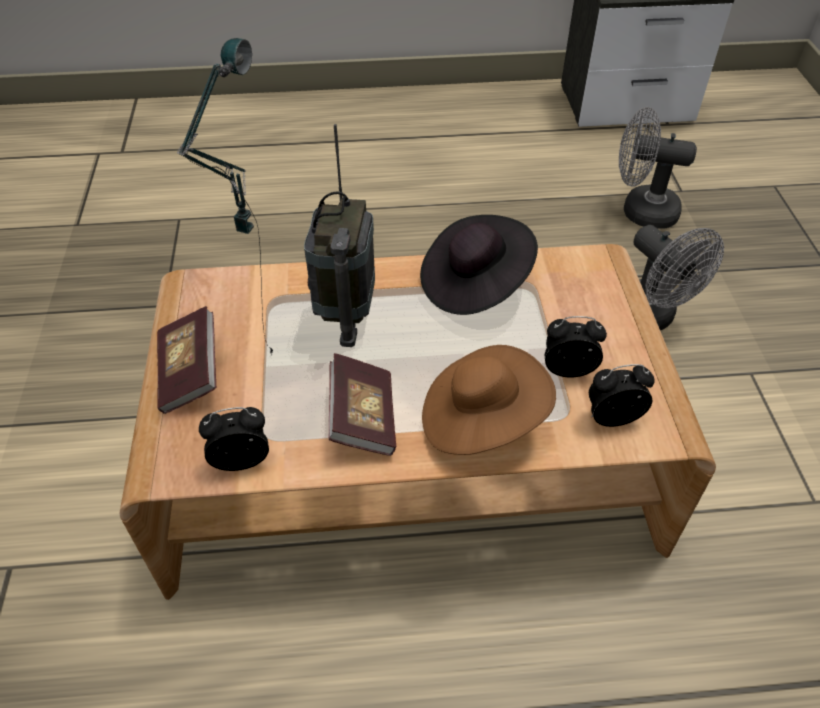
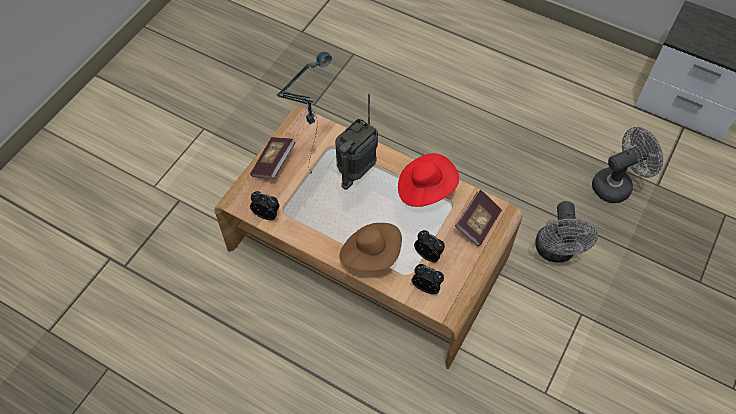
camera: 35 degrees right, 10 degrees up
(363, 418) = (325, 224): book -> book (477, 223)
(474, 284) = (425, 188): black hat -> red hat
(640, 211) = (617, 184): grey fan -> grey fan turned 105 degrees clockwise

